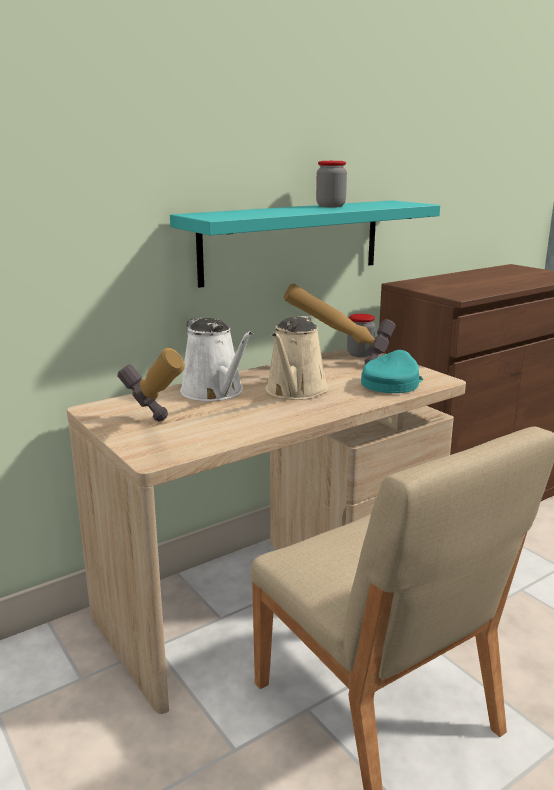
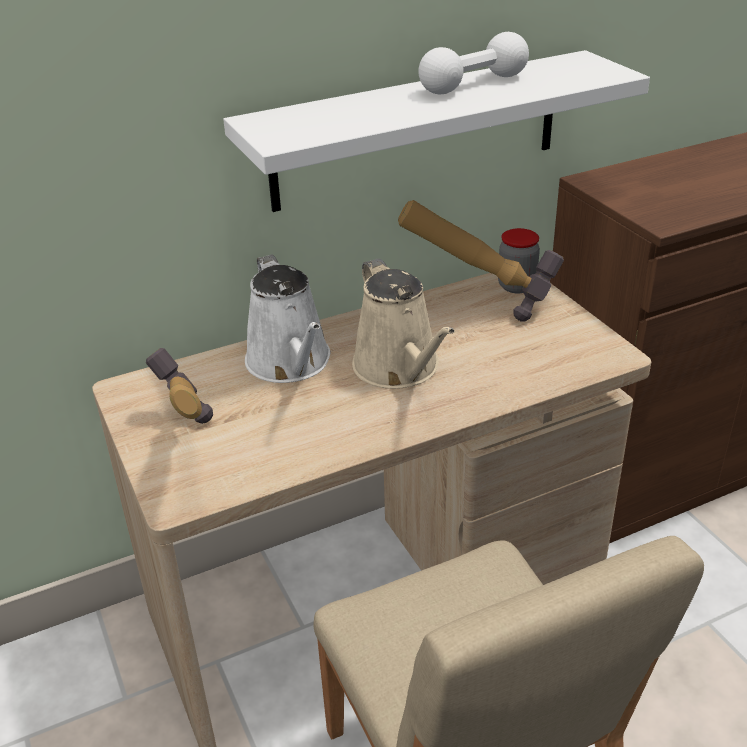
camera: 10 degrees right, 15 degrees up
(292, 241) = (417, 130): turquoise shelf -> white shelf
(295, 391) = (400, 368): beige watering can -> beige watering can turned 45 degrees counterclockwise
(330, 206) = (473, 84): jar -> white dumbbell
(391, 383) = (541, 358): turquoise cap -> none

